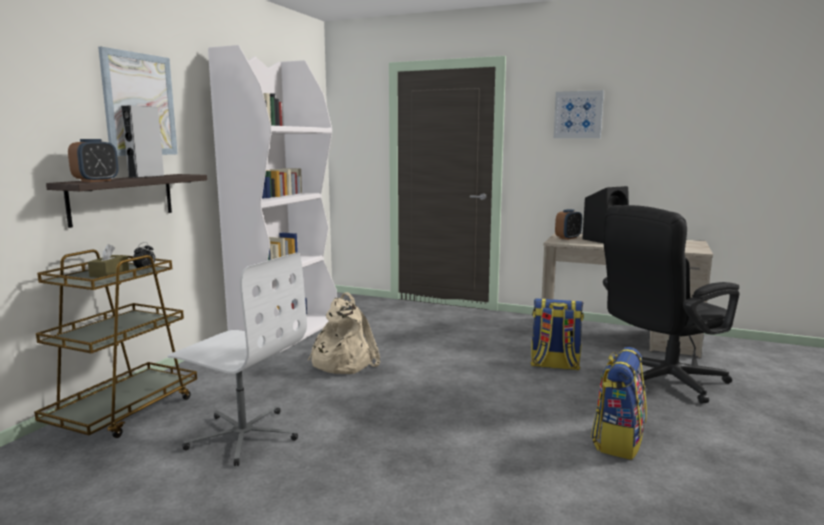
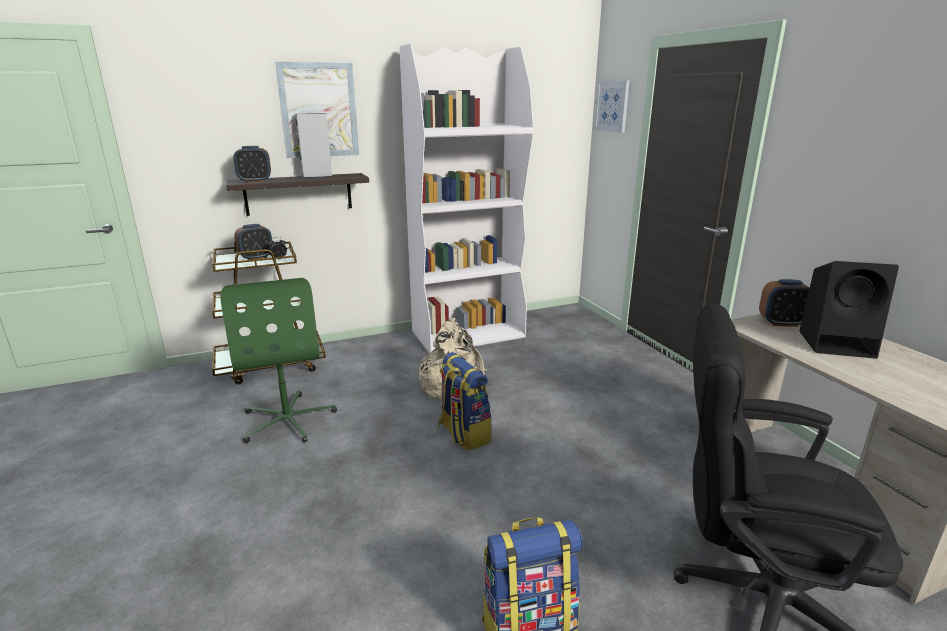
camera: 45 degrees right, 10 degrees up
(109, 273) = (256, 257): brown tissue box -> alarm clock
(243, 435) = (288, 420): white office chair -> green office chair
(554, 365) = (646, 490): backpack -> backpack (463, 434)
(578, 115) = (875, 122): picture -> picture (612, 106)

